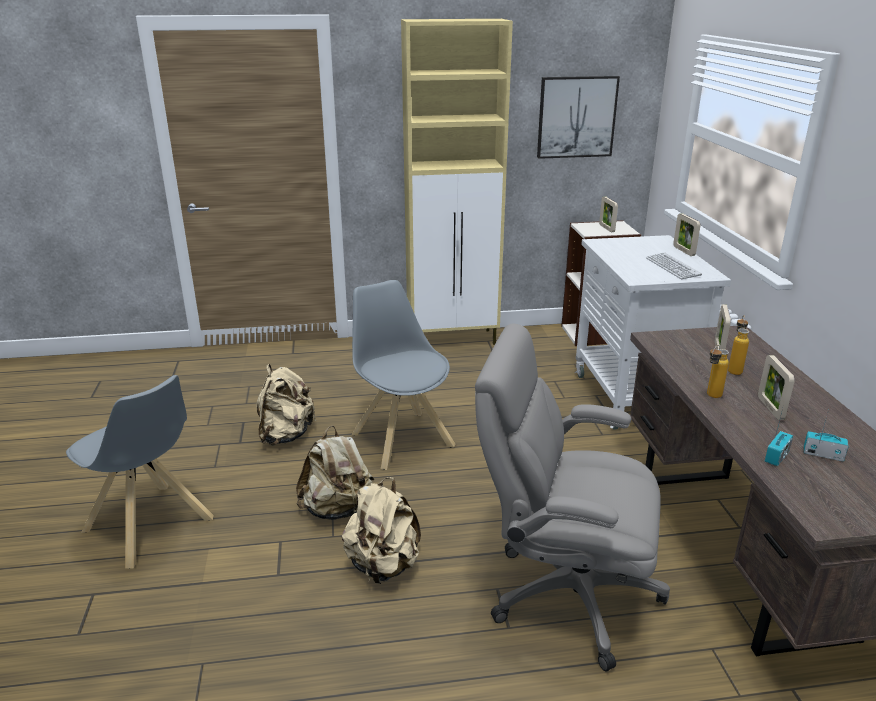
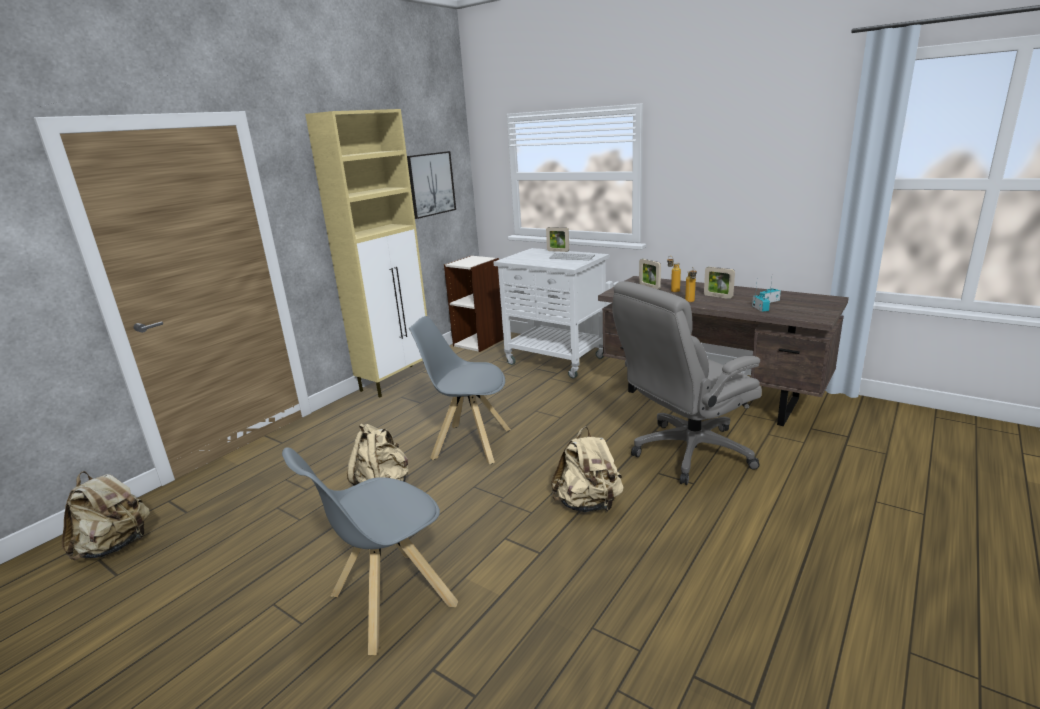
camera: 45 degrees left, 5 degrees down
(150, 526) = (389, 601): grey chair -> grey chair turned 150 degrees clockwise
(338, 510) = (507, 499): beige backpack -> beige backpack (115, 546)
(606, 228) = (472, 260): picture frame -> none

